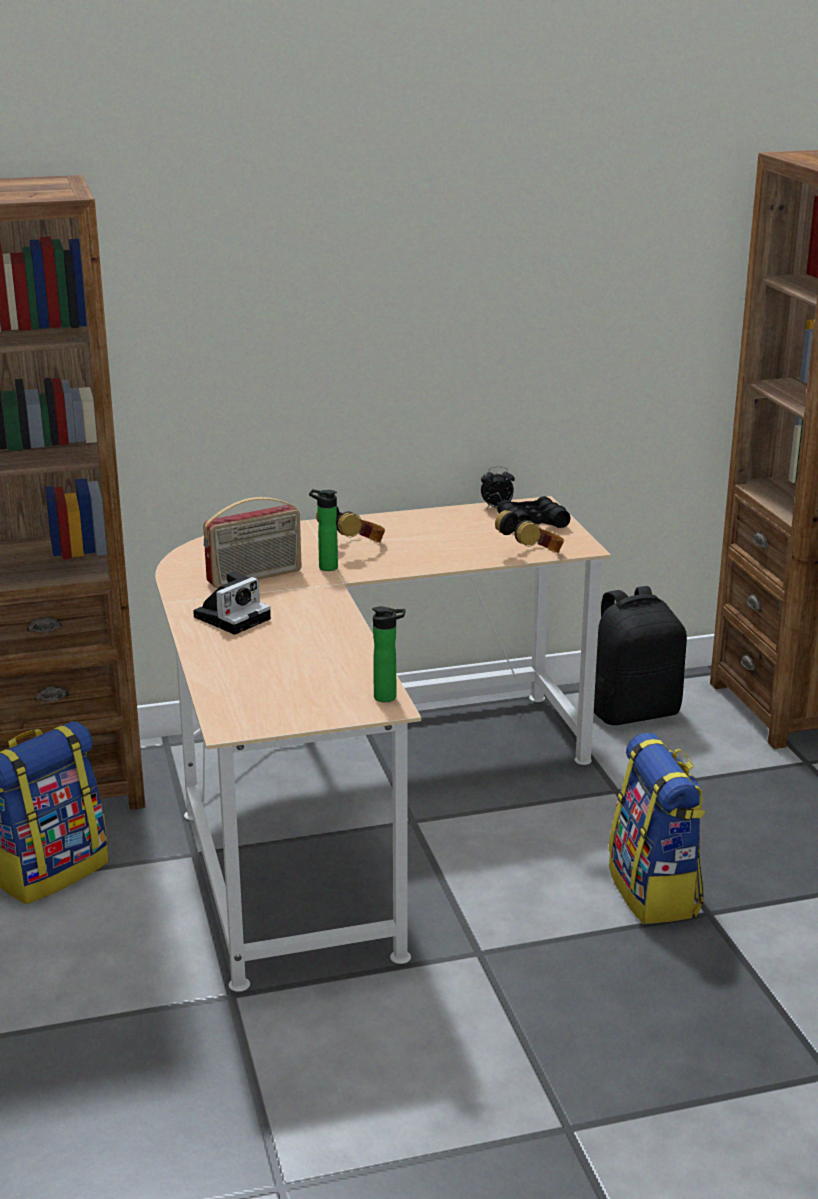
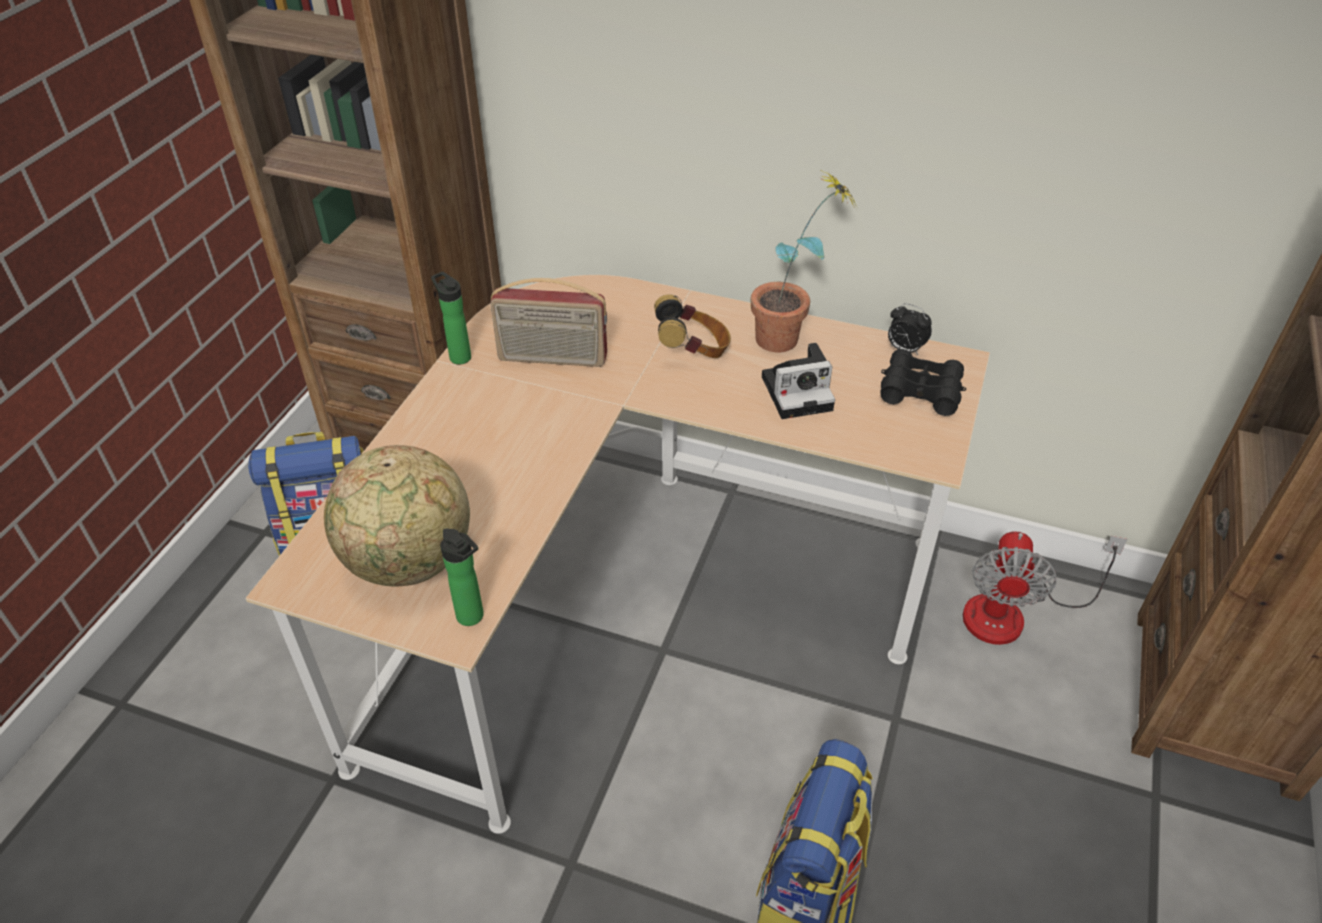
camera: 35 degrees right, 20 degrees up
(233, 617) = (471, 410): camera -> camera (799, 392)
(304, 691) = (410, 562): none -> globe
(325, 567) = (631, 372): bottle -> bottle (458, 356)
(414, 523) = (790, 338): none -> potted plant
(532, 555) = (864, 448): headphones -> none
(633, 711) = (1012, 613): black backpack -> fan

